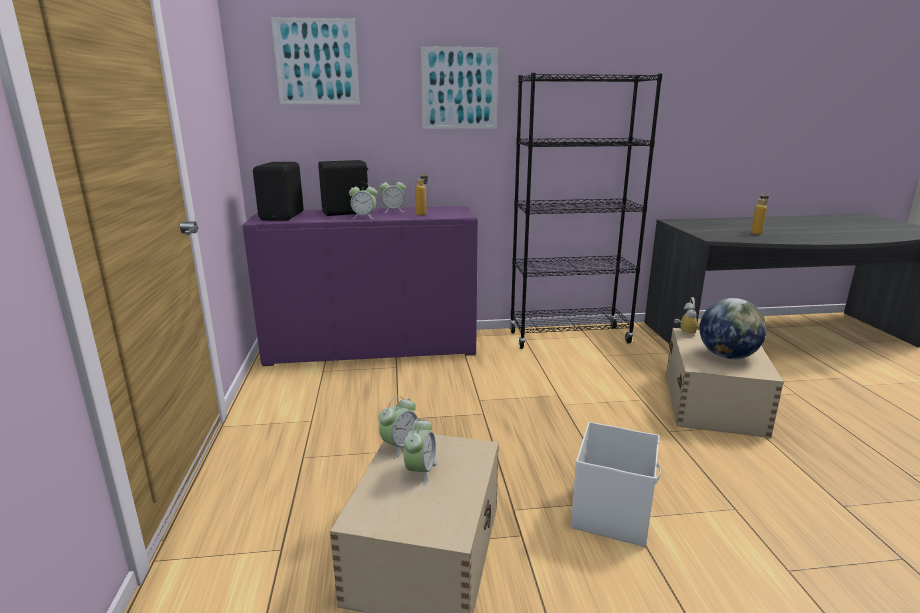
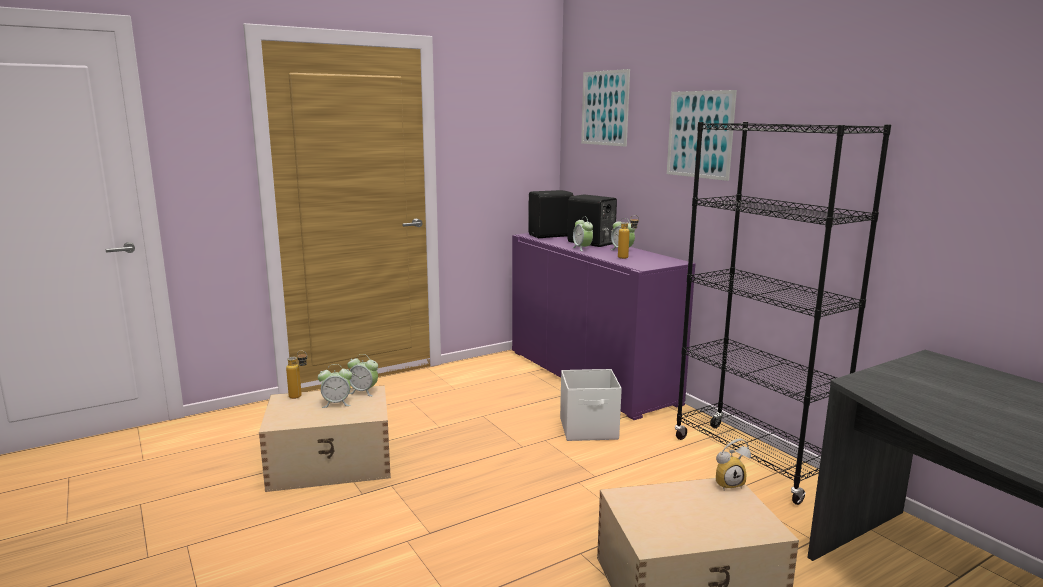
camera: 65 degrees right, 5 degrees down
(612, 512) = (410, 531): white storage box -> white storage box (589, 429)
(727, 356) = (679, 516): globe -> none
(757, 232) = (974, 411): bottle -> bottle (300, 397)

